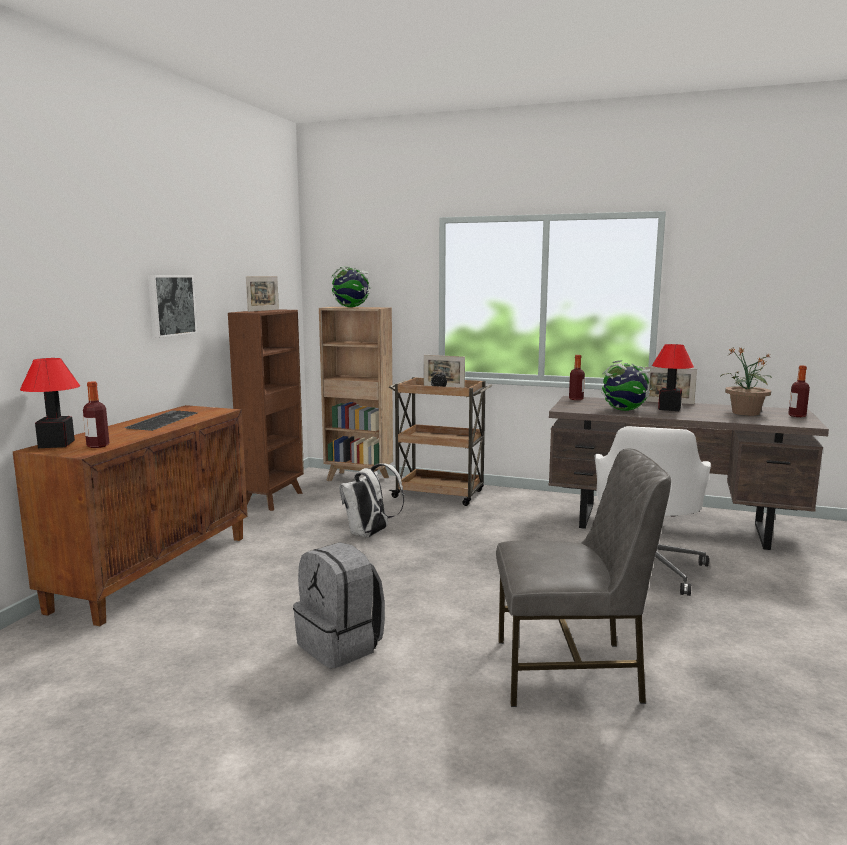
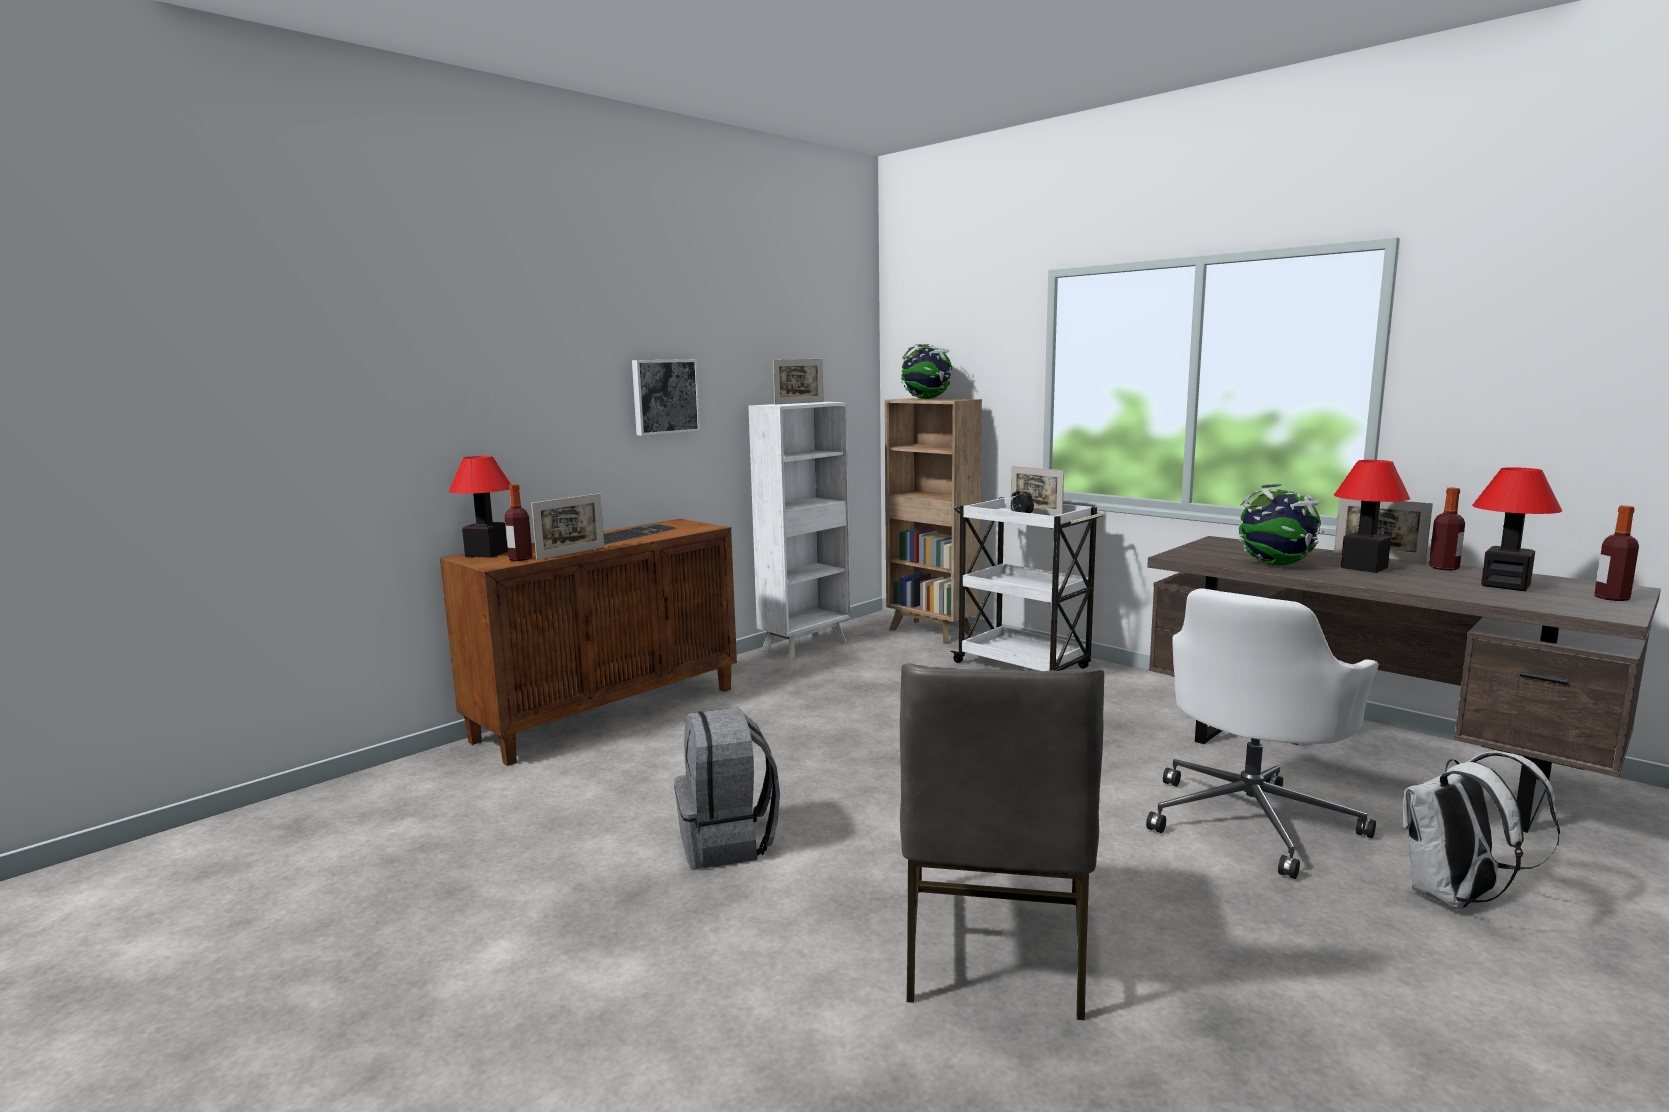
camera: 25 degrees right, 0 degrees up
(138, 438) = (571, 553): none -> picture frame
(273, 499) = (806, 646): brown bookcase -> white bookcase
(370, 534) = (883, 707): white backpack -> white backpack (1456, 898)
(440, 494) = (1024, 666): brown cart -> white cart
(570, 672) = (993, 949): grey chair -> grey chair turned 75 degrees clockwise
(576, 399) = (1221, 542): bottle -> bottle (1443, 568)
(745, 413) = (1504, 585): potted plant -> table lamp

